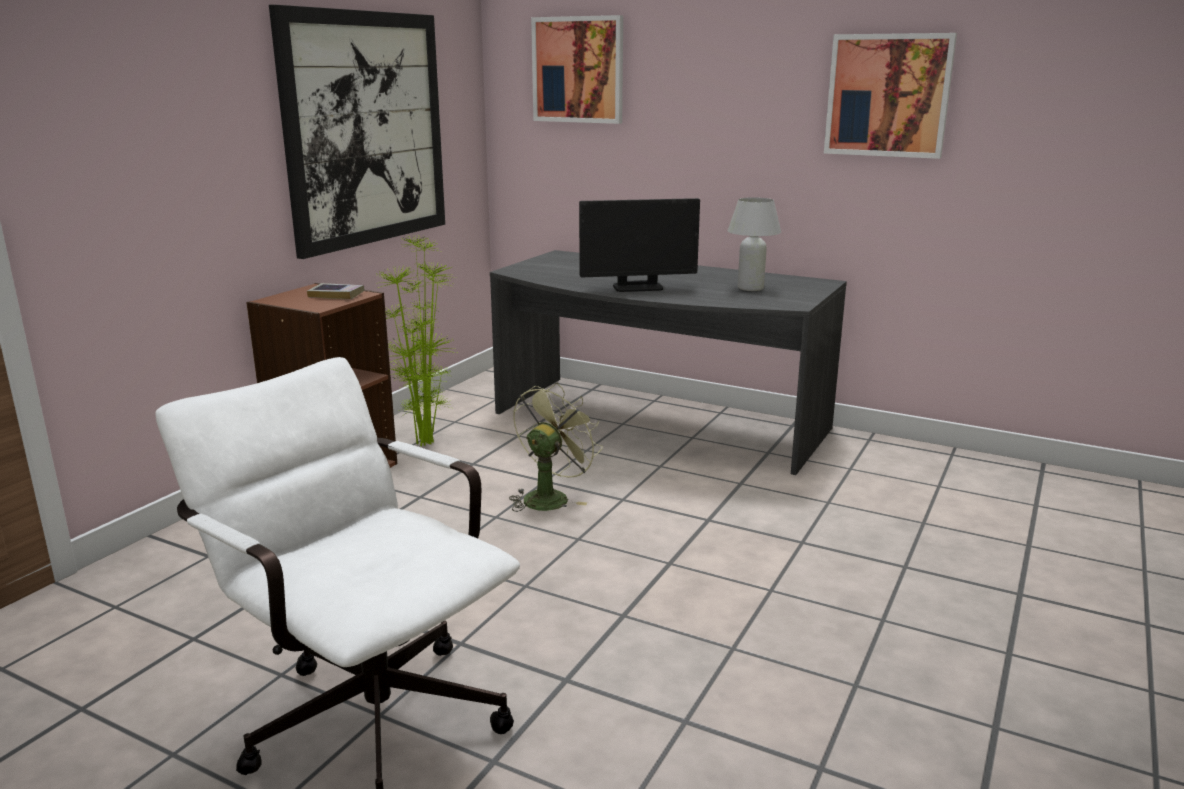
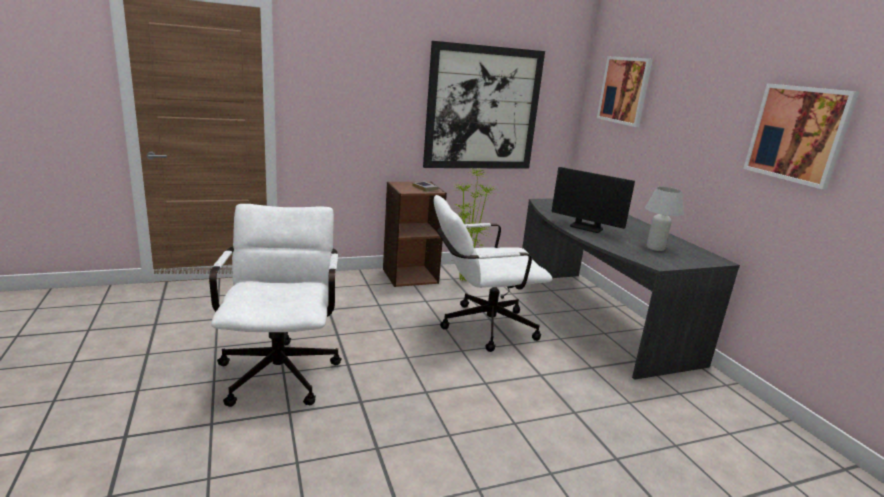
camera: 40 degrees right, 0 degrees up
(550, 497) = (480, 327): green fan -> white office chair

